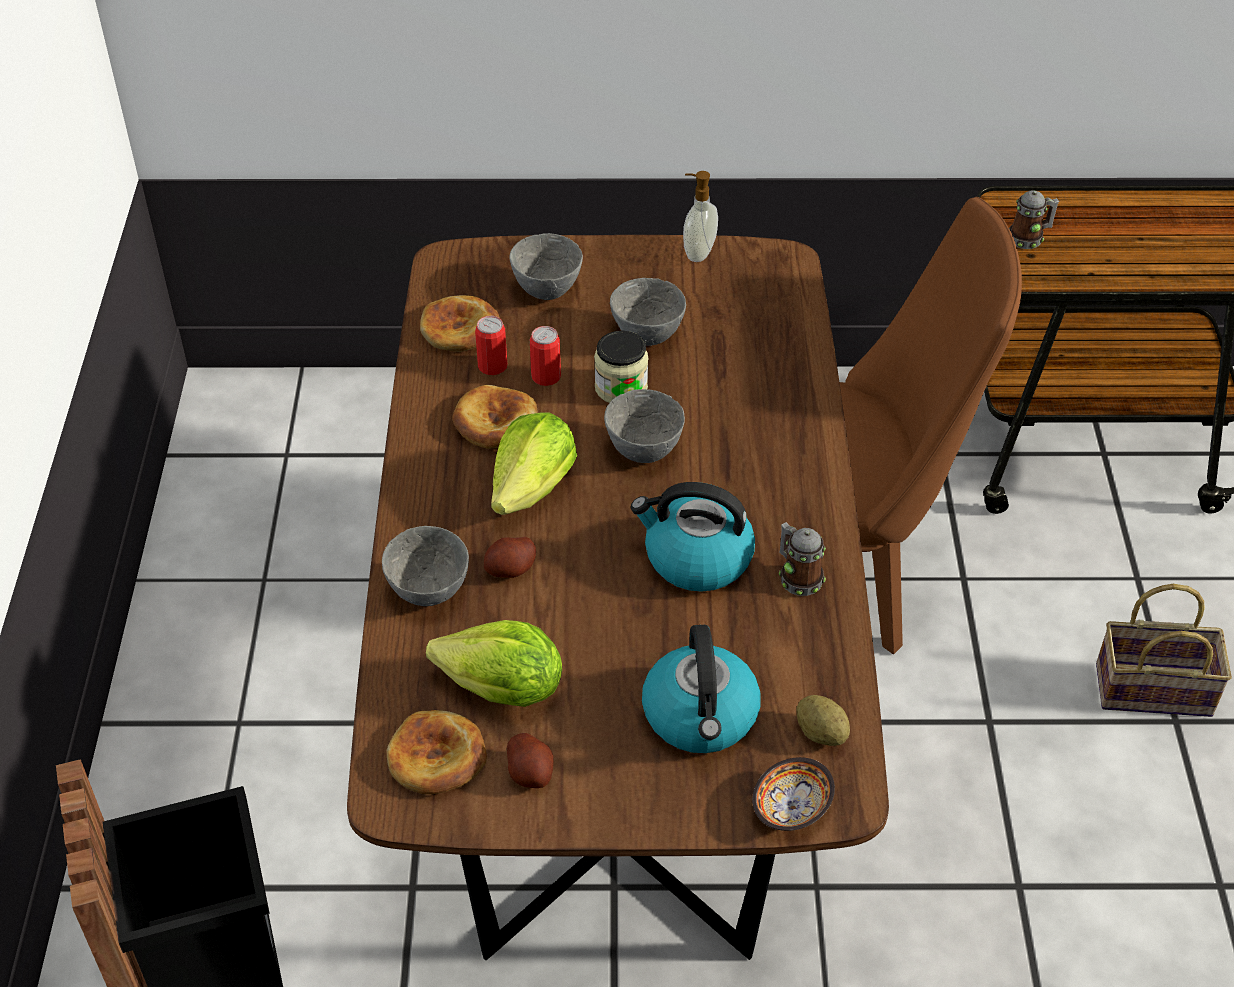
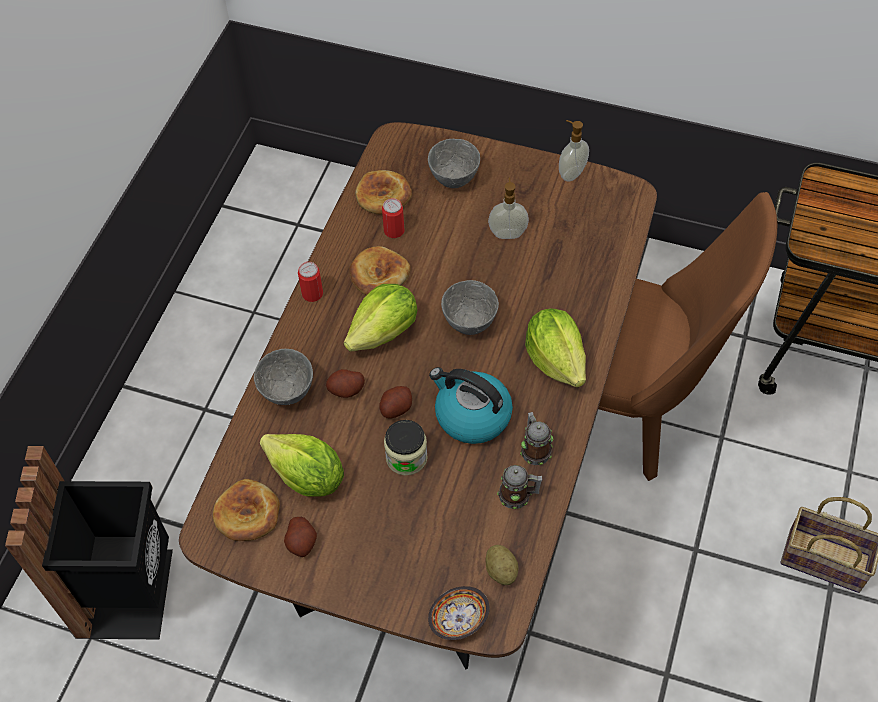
camera: 20 degrees right, 10 degrees up
(546, 376) = (426, 248): can -> can (312, 293)
(589, 574) = (396, 408): none -> potato
(621, 388) = (474, 269): jar -> jar (406, 457)
(646, 336) = (507, 233): grey bowl -> soap dispenser
(701, 716) = (426, 535): kettle -> none
(777, 467) = (555, 359): none -> lettuce
(1029, 238) = (828, 213): mug -> mug (518, 495)

